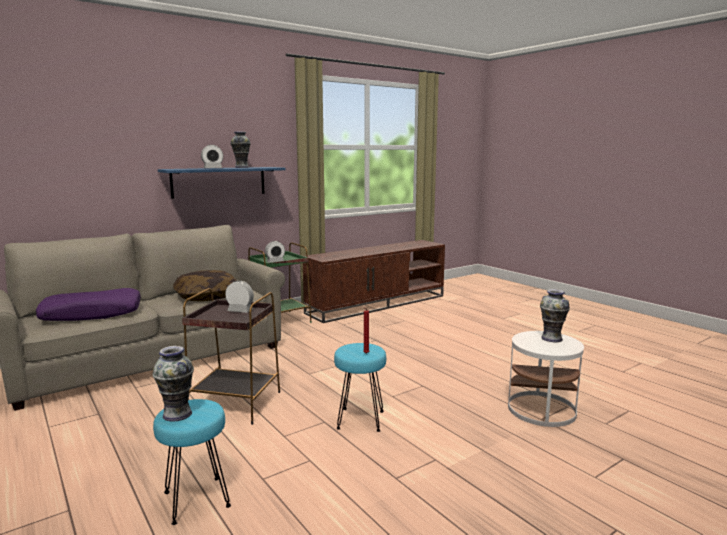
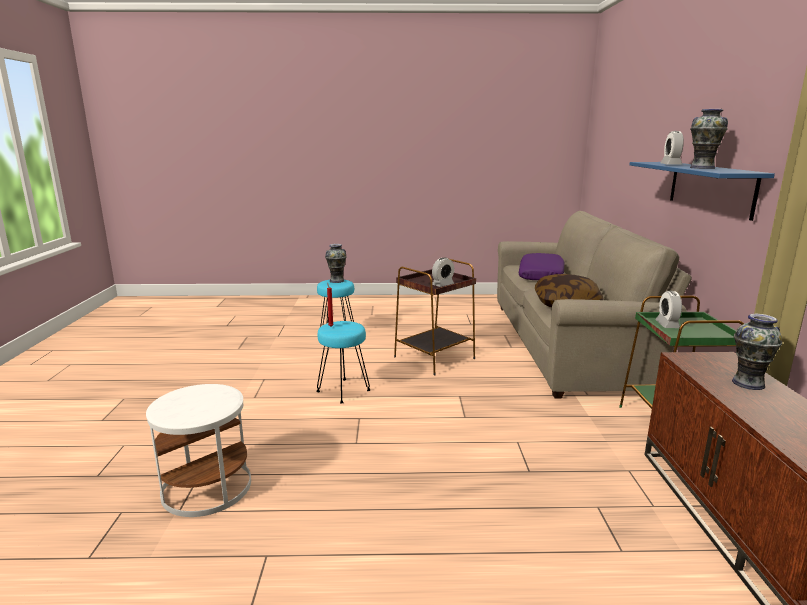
camera: 125 degrees right, 5 degrees up
(552, 338) = (192, 409): vase -> vase (748, 383)

